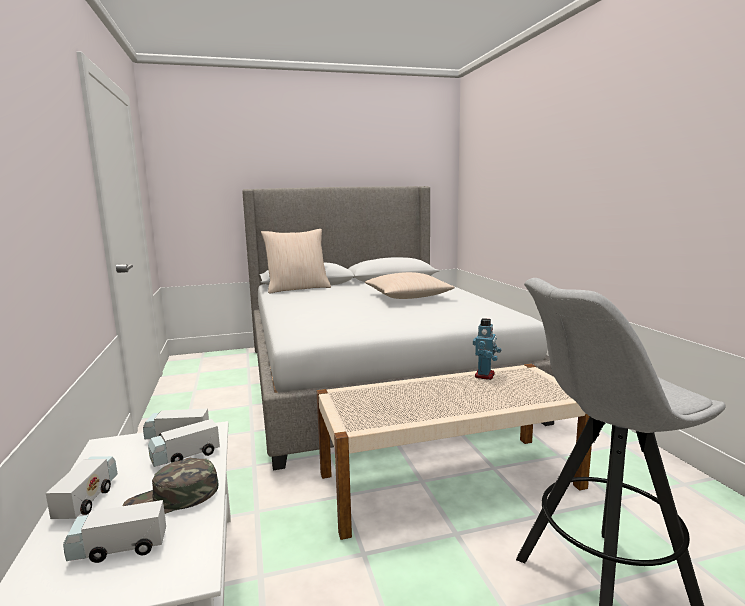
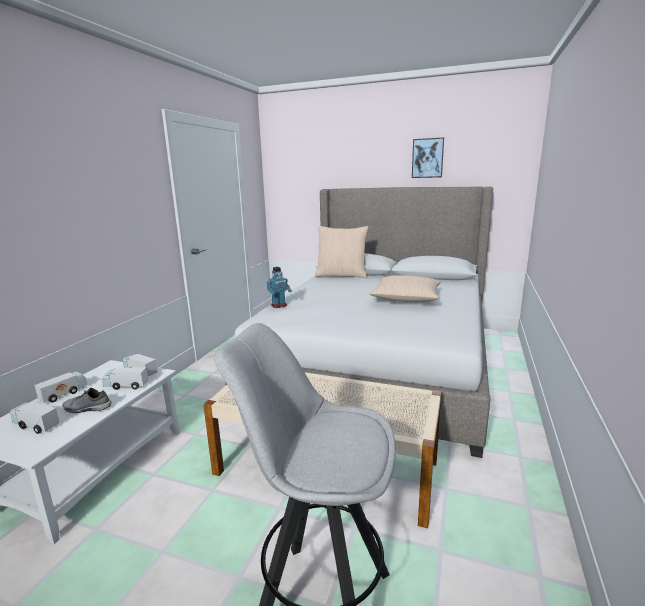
camera: 35 degrees right, 5 degrees up
(173, 498) = (86, 409): green cap -> grey shoe
(359, 157) = (427, 158): none -> picture
(485, 375) = (378, 390): toy robot -> toy robot (279, 305)

